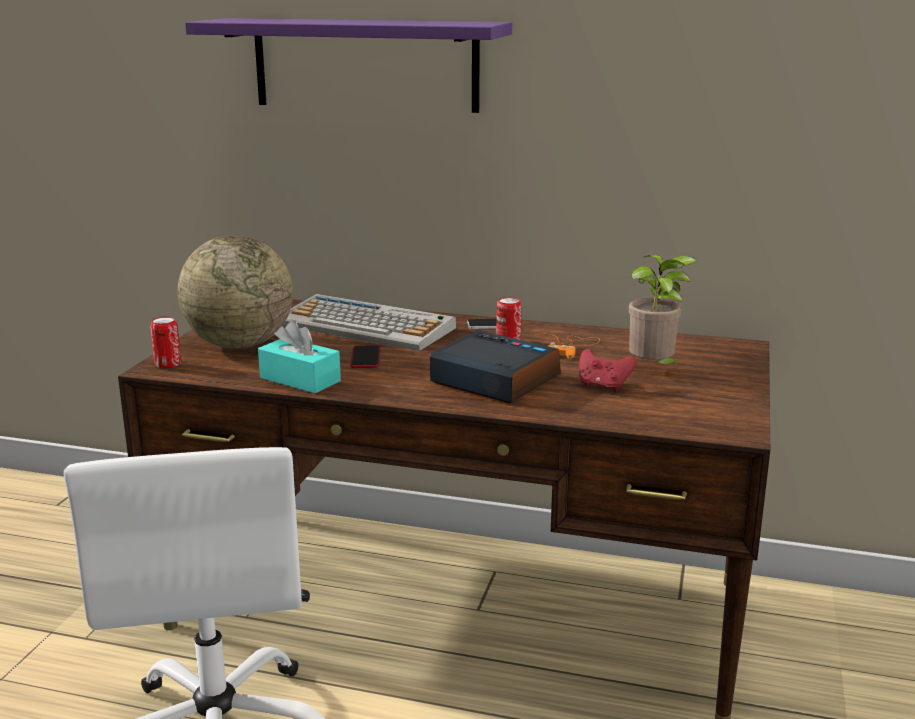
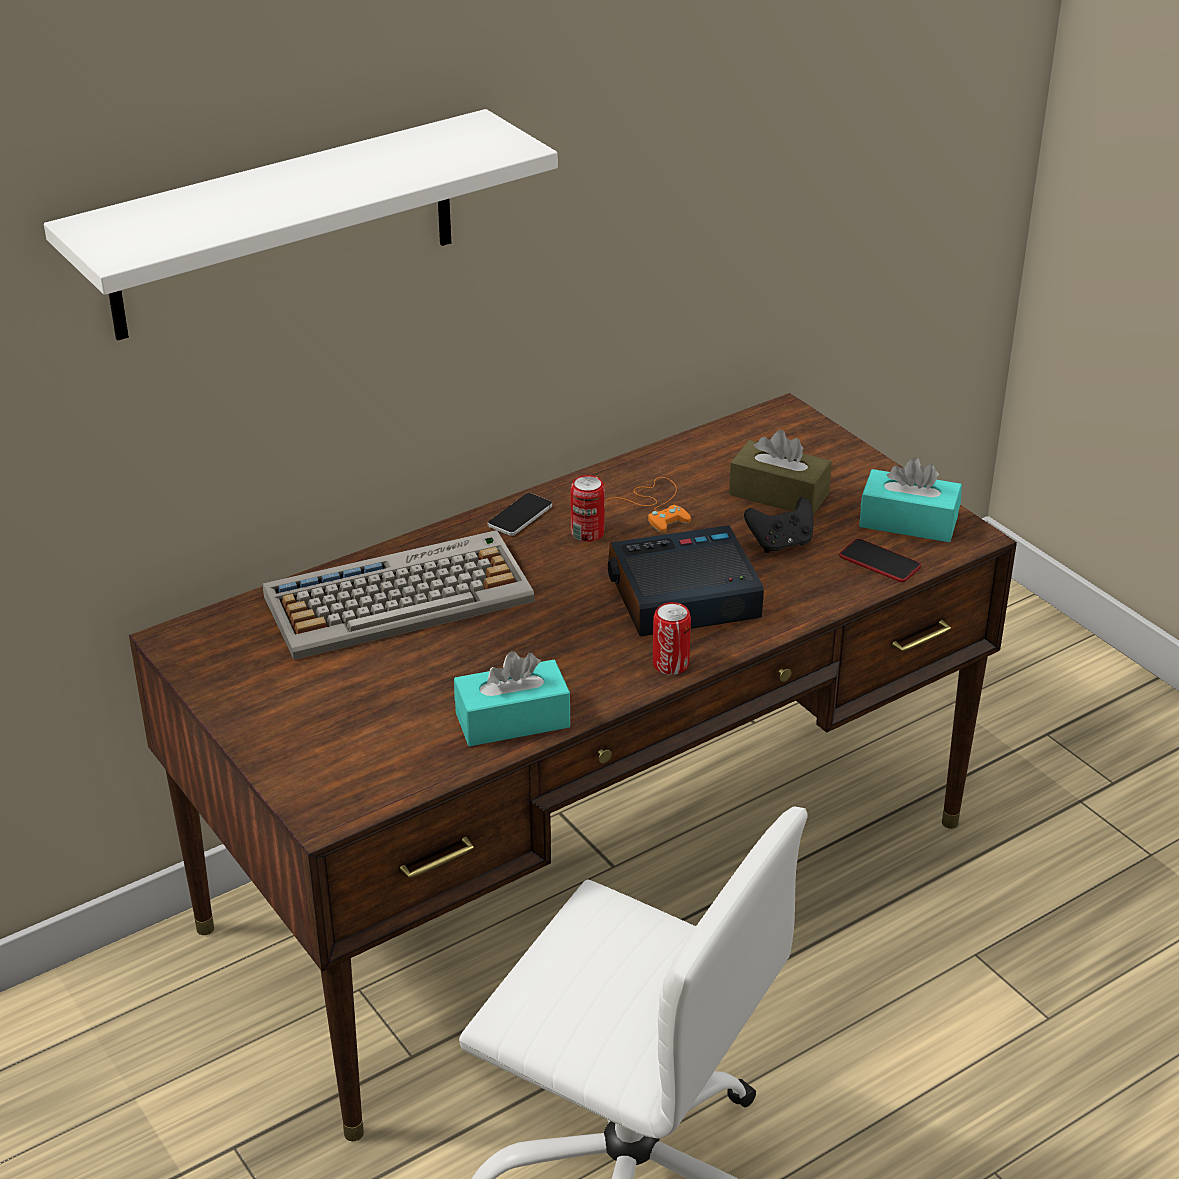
camera: 50 degrees left, 15 degrees up
(168, 364) = (321, 798): can -> can (670, 664)
(239, 344) = (329, 717): globe -> none
(365, 64) = (283, 226): purple shelf -> white shelf
(365, 358) = (506, 646): phone -> phone (879, 562)
(603, 386) = (781, 543): red game controller -> black game controller
(654, 370) = (778, 494): potted plant -> brown tissue box
(710, 411) = (908, 522): none -> turquoise tissue box

